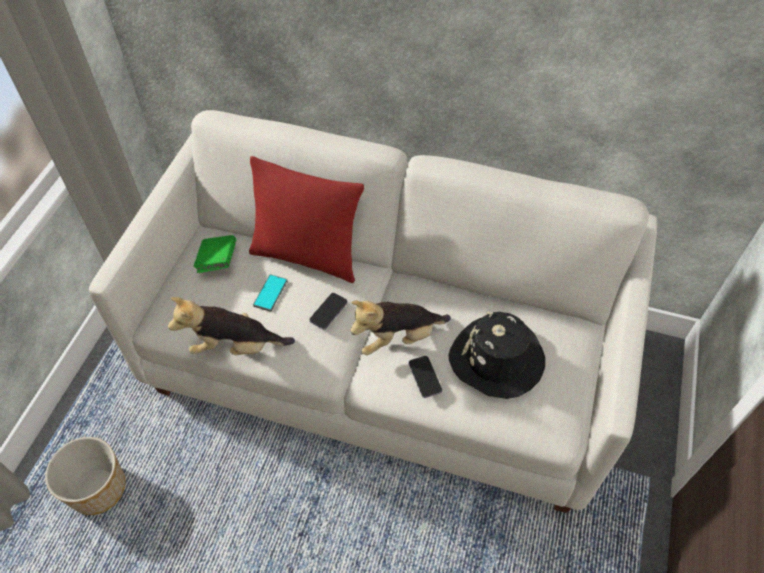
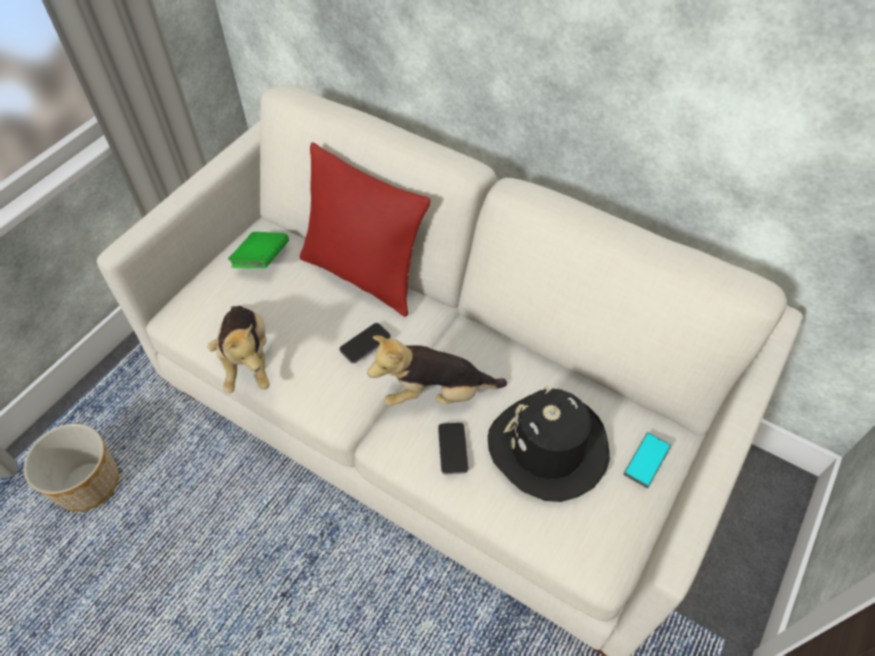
camera: 15 degrees right, 0 degrees up
(235, 346) = (247, 360): plush toy -> plush toy turned 120 degrees counterclockwise
(270, 293) = (307, 308): phone -> phone (647, 460)

